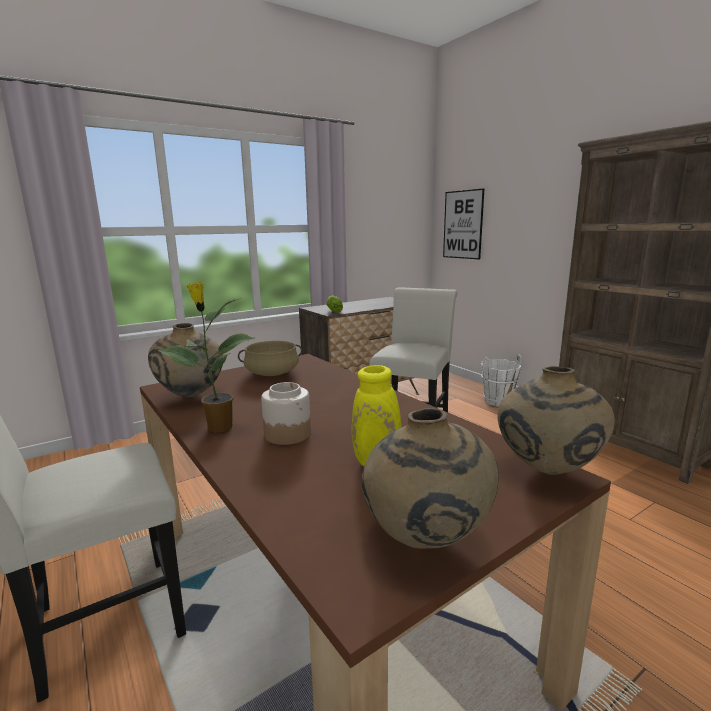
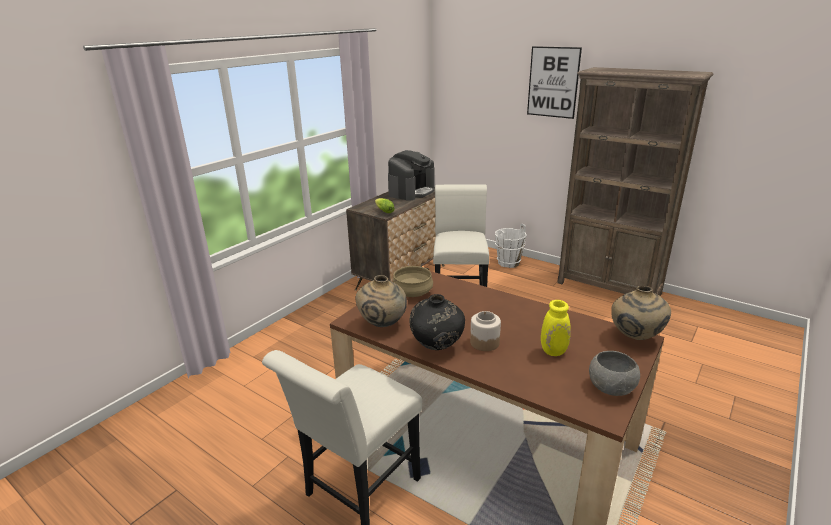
camera: 20 degrees left, 10 degrees up
(218, 428) = (437, 347): potted plant -> black vase
(383, 302) = (411, 191): none -> coffee machine
(425, 542) = (611, 388): beige vase -> grey bowl
(463, 224) = (463, 111): picture -> picture (553, 82)

